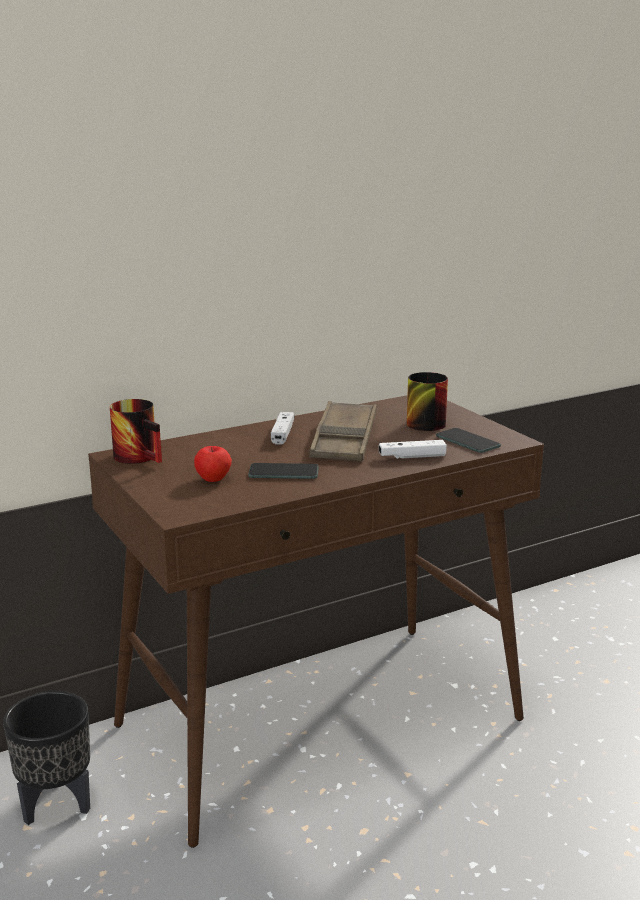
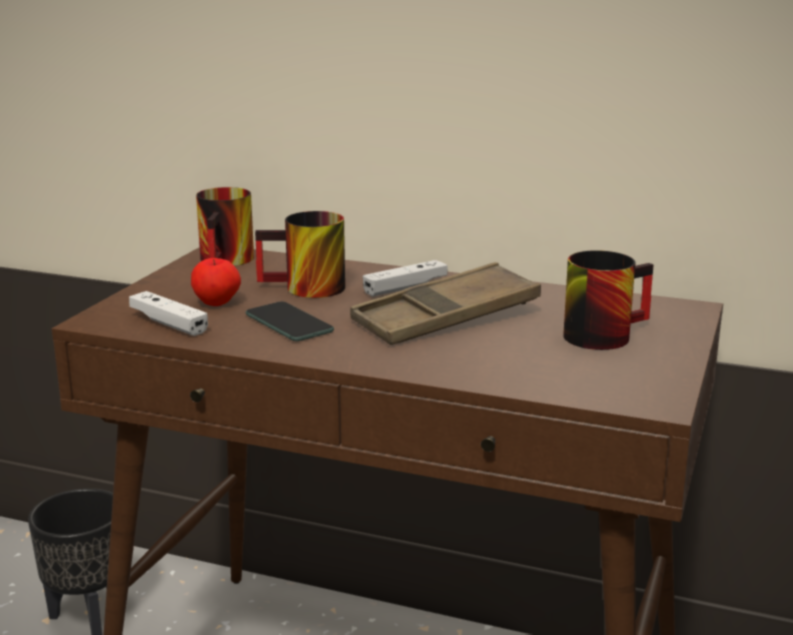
camera: 50 degrees right, 0 degrees up
(236, 454) = (304, 289): none -> mug
(412, 456) = (462, 364): white game controller -> white game controller (168, 323)
(467, 441) = (585, 377): phone -> none

